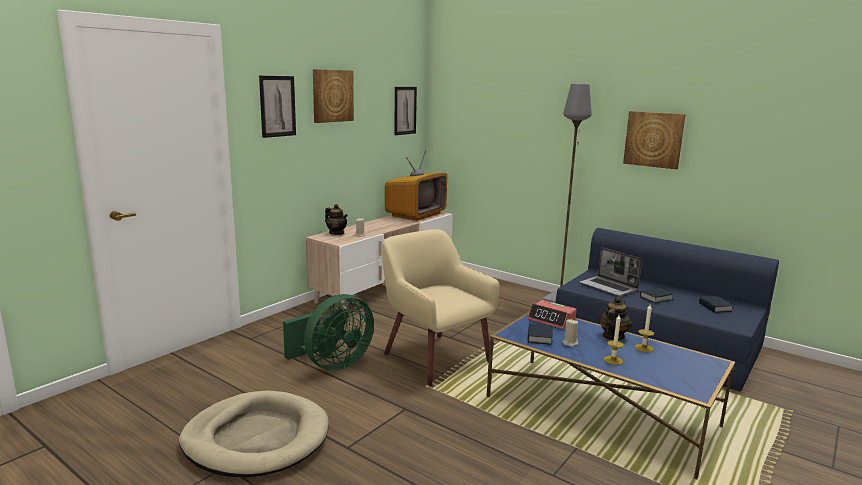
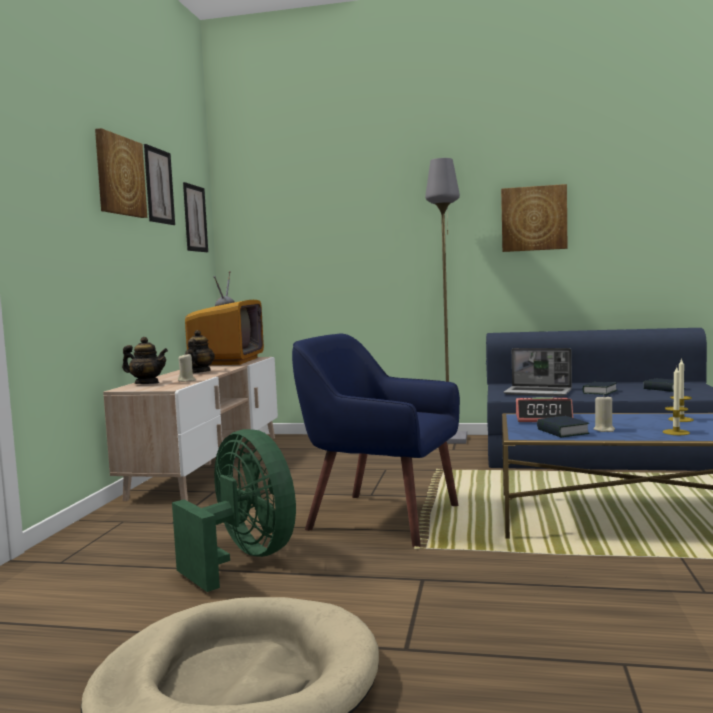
camera: 25 degrees left, 10 degrees down
(277, 106) = (55, 173): picture -> picture (159, 186)
(332, 364) = (243, 559): green fan -> green fan turned 60 degrees counterclockwise
(435, 357) = (381, 517): beige armchair -> blue armchair
(612, 336) = (632, 418): teapot -> teapot (199, 372)

